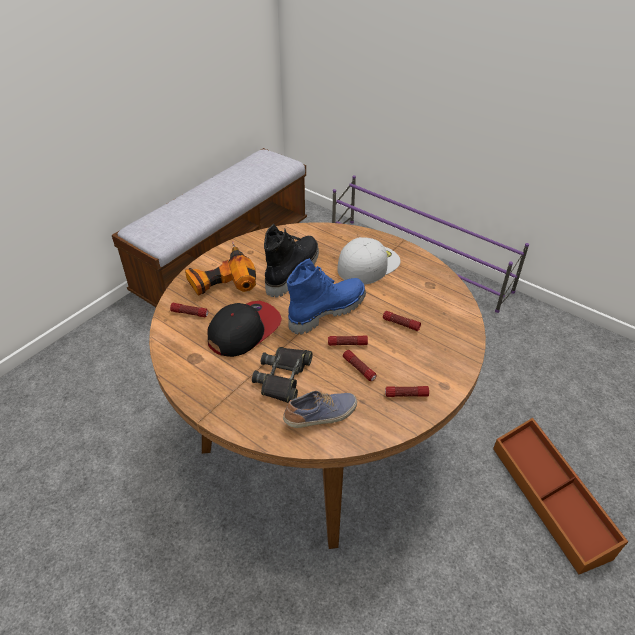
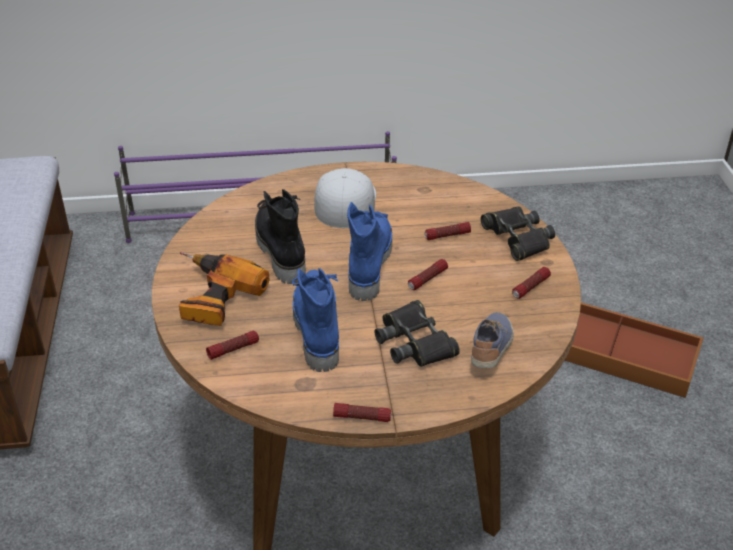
camera: 45 degrees left, 5 degrees down
(244, 330) = (315, 328): cap -> blue boot
(359, 369) = (466, 292): flashlight -> flashlight (362, 417)
(447, 356) = (518, 238): none -> black binoculars

